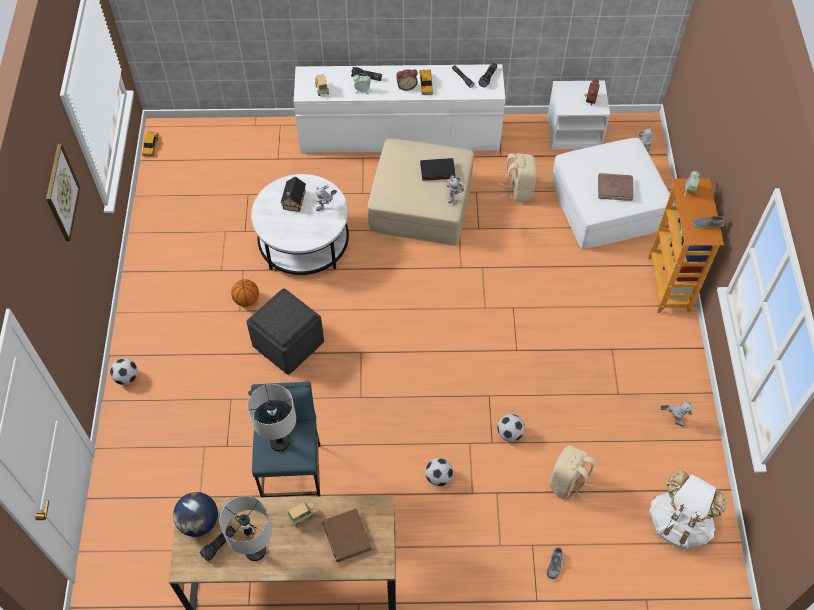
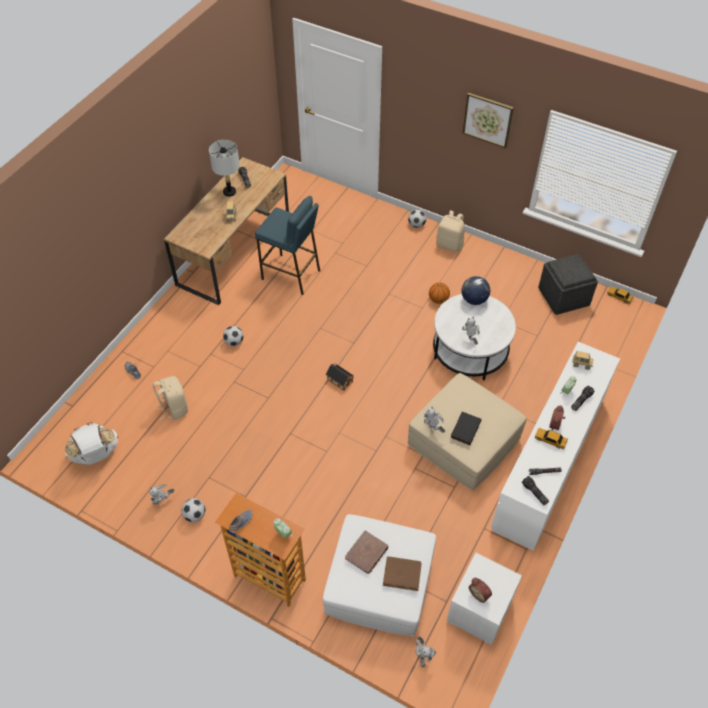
camera: 120 degrees right, 5 degrees down
(199, 522) = (264, 177): globe -> globe (474, 299)
(279, 442) = (284, 222): grey table lamp -> none
(288, 343) = (388, 308): grey ottoman -> grey ottoman (564, 296)
(293, 201) = (487, 323): toy house -> toy house (339, 380)
(346, 536) = (204, 229): brown book -> brown book (402, 574)
(510, 433) = (232, 394): football -> football (195, 515)
(518, 190) = (438, 520): beige backpack -> beige backpack (449, 244)

